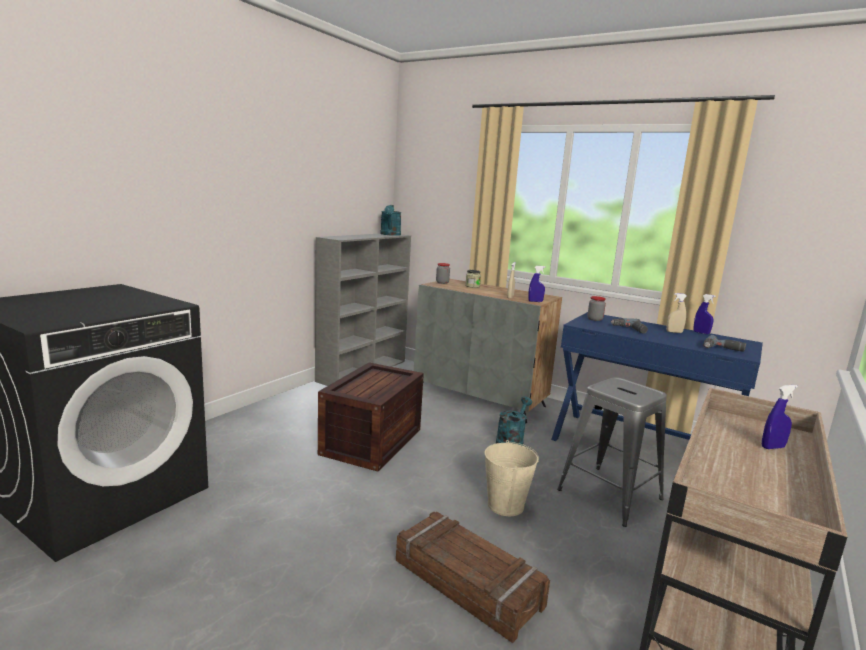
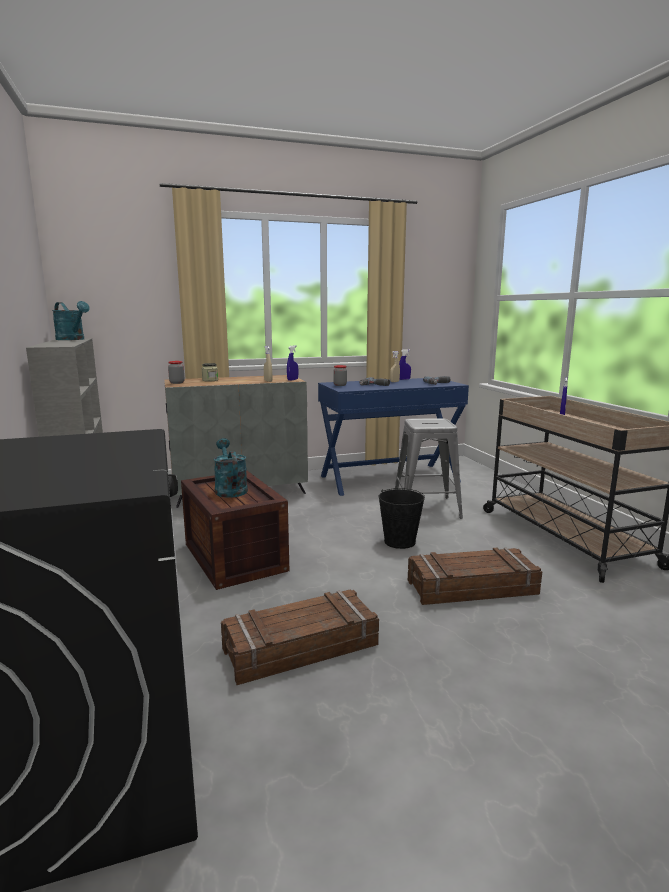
camera: 50 degrees left, 0 degrees up
(273, 520) = (300, 647): none -> crate
(505, 505) = (399, 542): beige bucket -> black bucket
(511, 440) = (321, 507): turquoise watering can -> turquoise watering can (229, 489)

